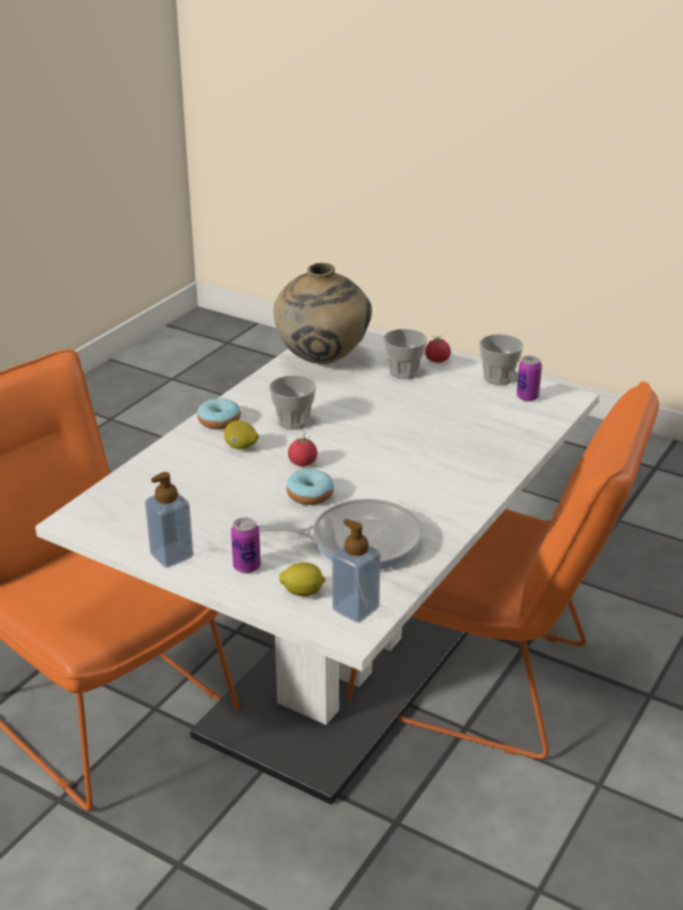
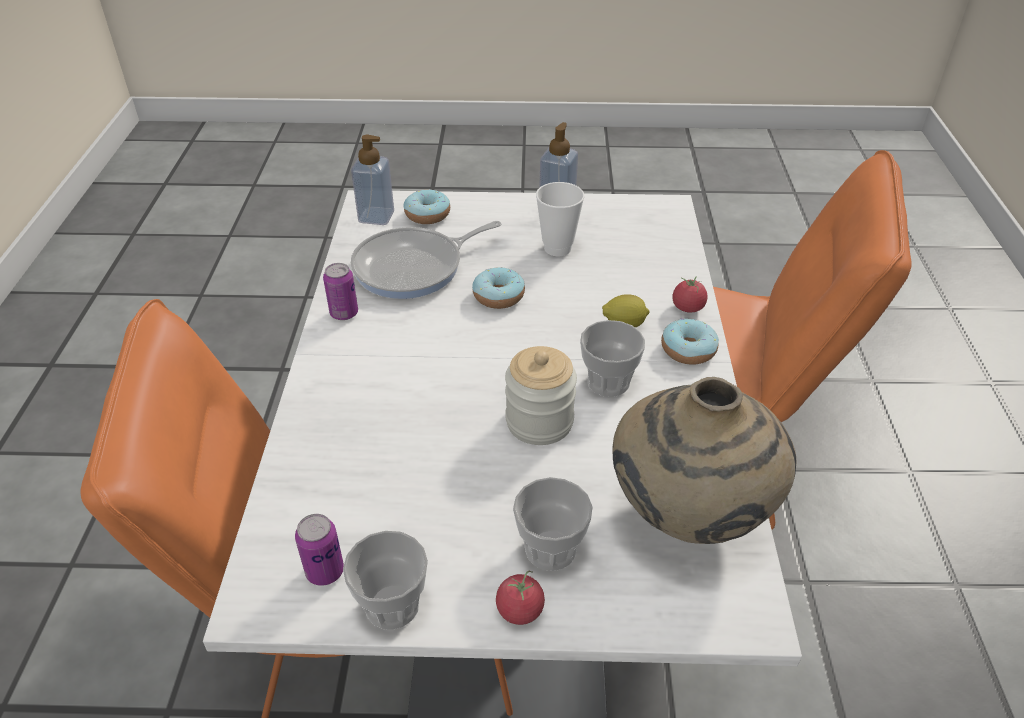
camera: 150 degrees right, 10 degrees up
(219, 516) = (557, 248): none -> cup
(246, 566) = (489, 218): can -> can (344, 313)
(302, 463) = (541, 329): tomato -> tomato (688, 307)
(302, 592) = (427, 215): lemon -> donut
(358, 417) = (539, 421): none -> jar

